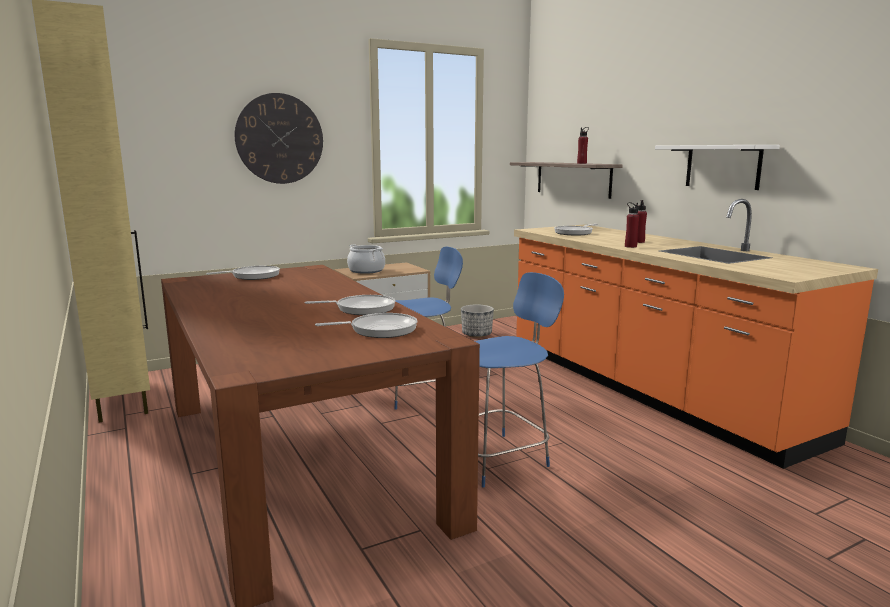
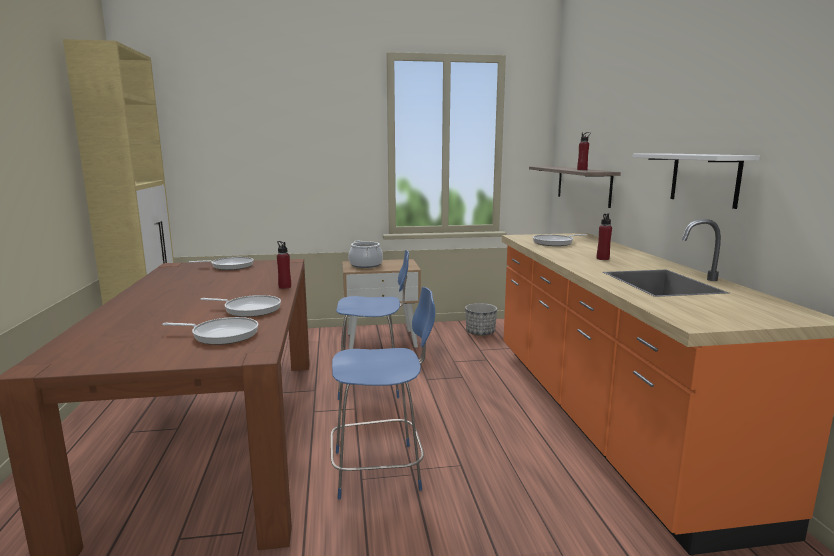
camera: 20 degrees right, 0 degrees up
(279, 139) = (301, 145): wall clock -> none
(630, 246) = (581, 264): red bottle -> red bottle (285, 287)

